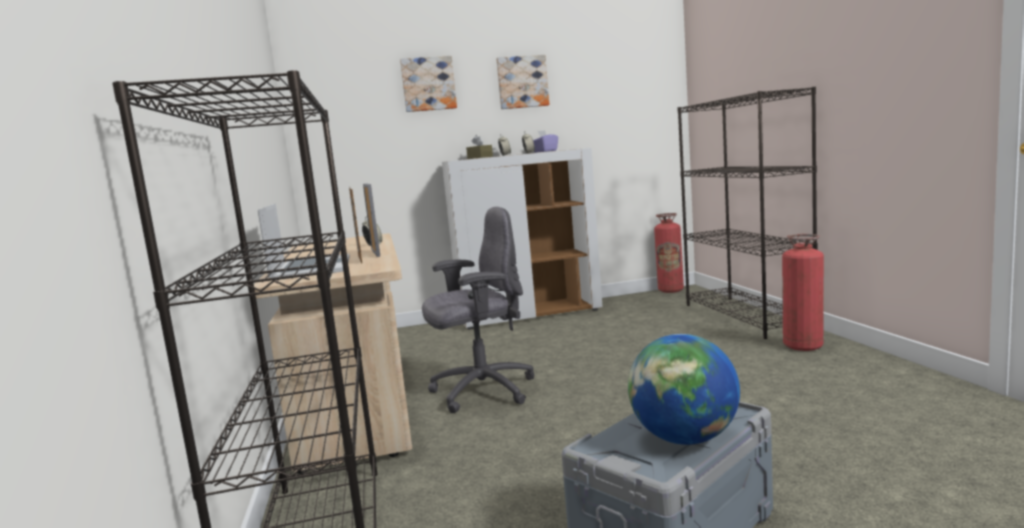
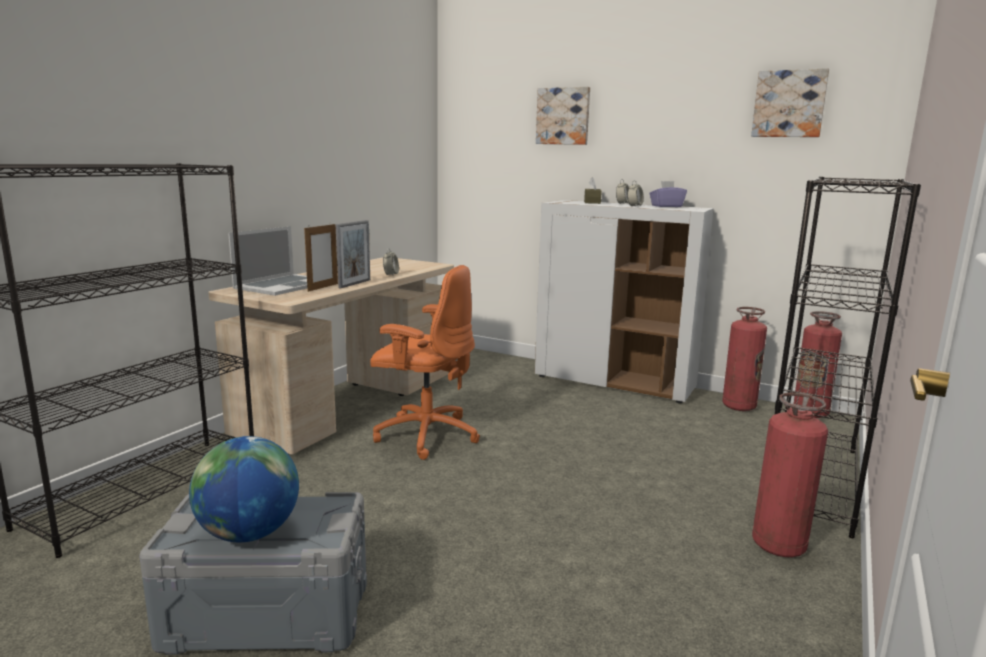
camera: 40 degrees right, 5 degrees up
(481, 391) = (425, 435): grey office chair -> orange office chair
(522, 82) = (665, 120): picture -> picture (789, 104)
(630, 300) = (739, 406): none -> fire extinguisher

